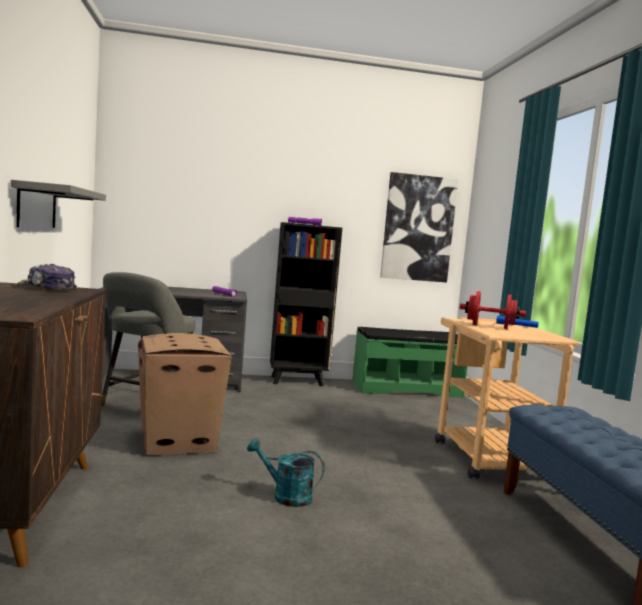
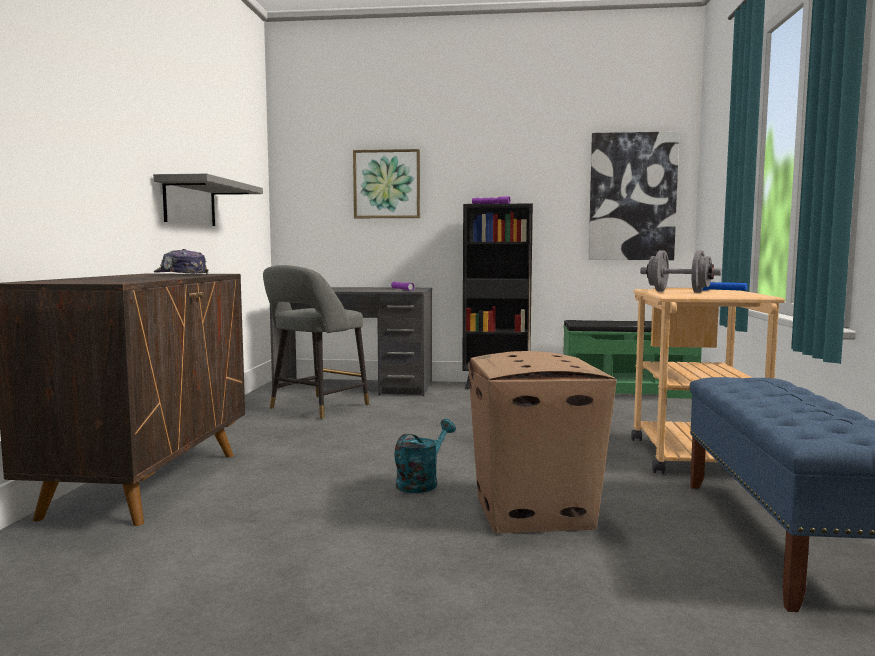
camera: 15 degrees right, 0 degrees up
(178, 442) = (333, 437): cardboard box -> cardboard box (534, 512)
(210, 196) = (387, 184): none -> picture
(285, 496) = (421, 482): turquoise watering can -> turquoise watering can turned 90 degrees clockwise
(490, 326) = (678, 292): red dumbbell -> grey dumbbell

